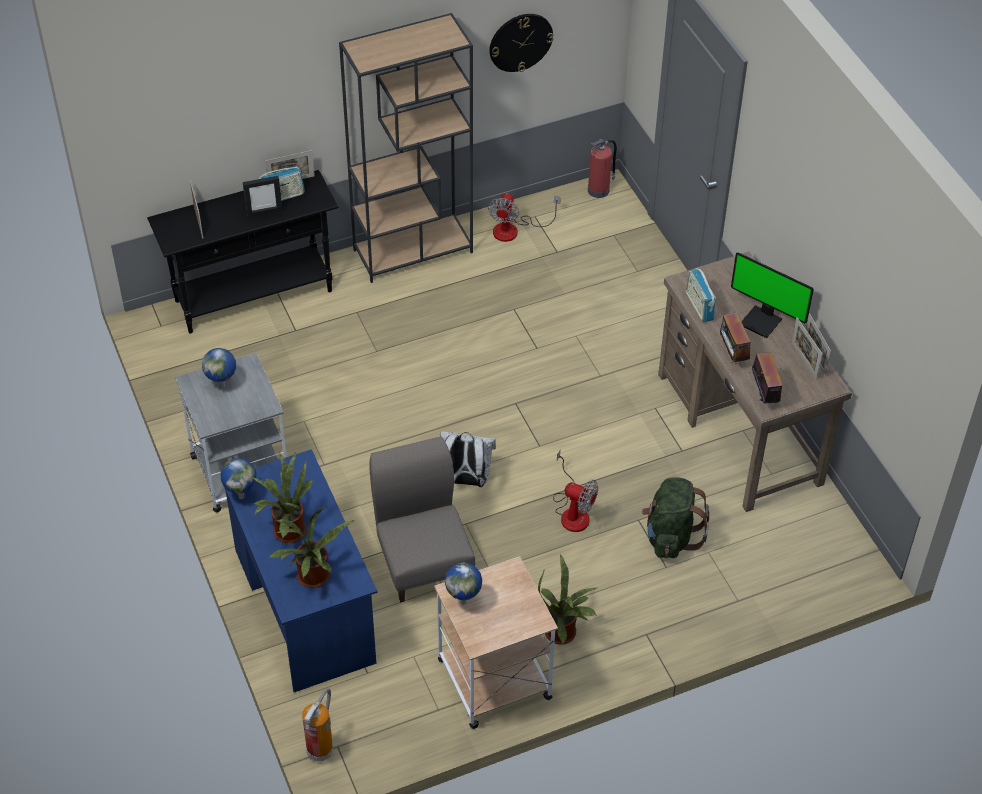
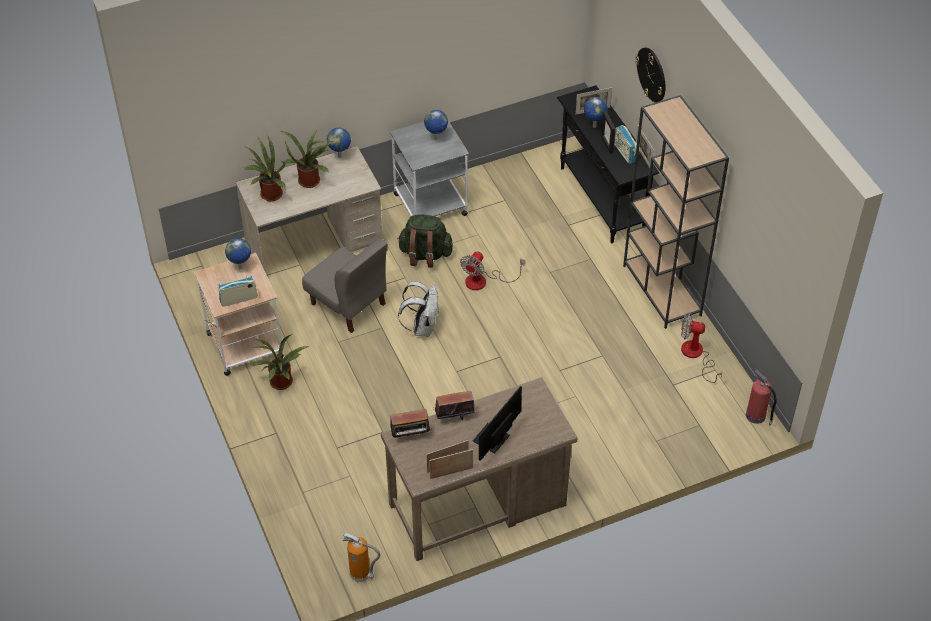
camera: 90 degrees right, 0 degrees up
(228, 222) = (594, 126): none -> globe
(304, 605) = (314, 243): blue desk -> beige desk
(320, 749) = (200, 257): fire extinguisher -> fire extinguisher (361, 575)
(423, 561) = (348, 304): grey chair -> grey chair turned 60 degrees clockwise
(520, 42) = (759, 239): wall clock -> wall clock (652, 74)
(572, 511) = (391, 391): fan -> fan (483, 281)
(670, 536) = (366, 452): green backpack -> green backpack (425, 254)
(699, 306) = (508, 398): radio -> radio (238, 299)

